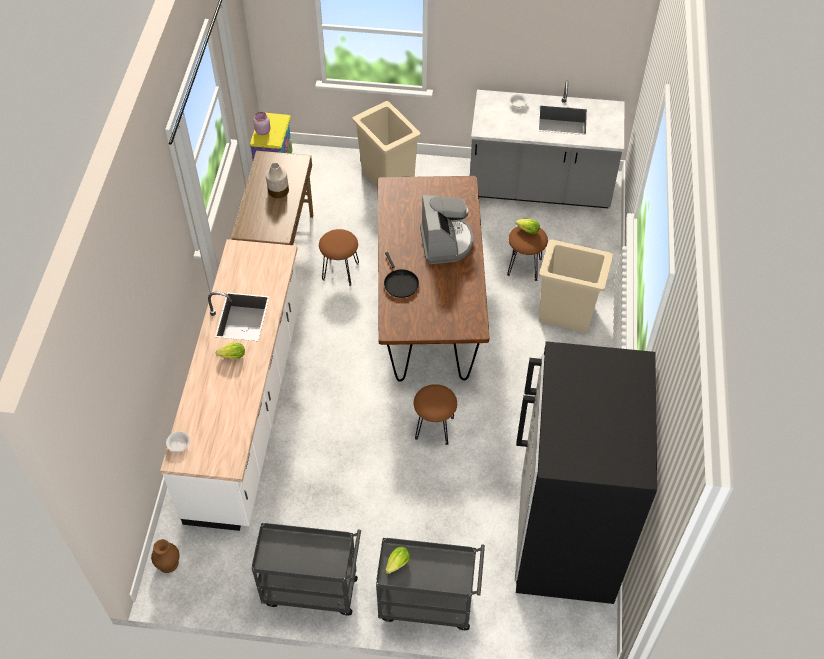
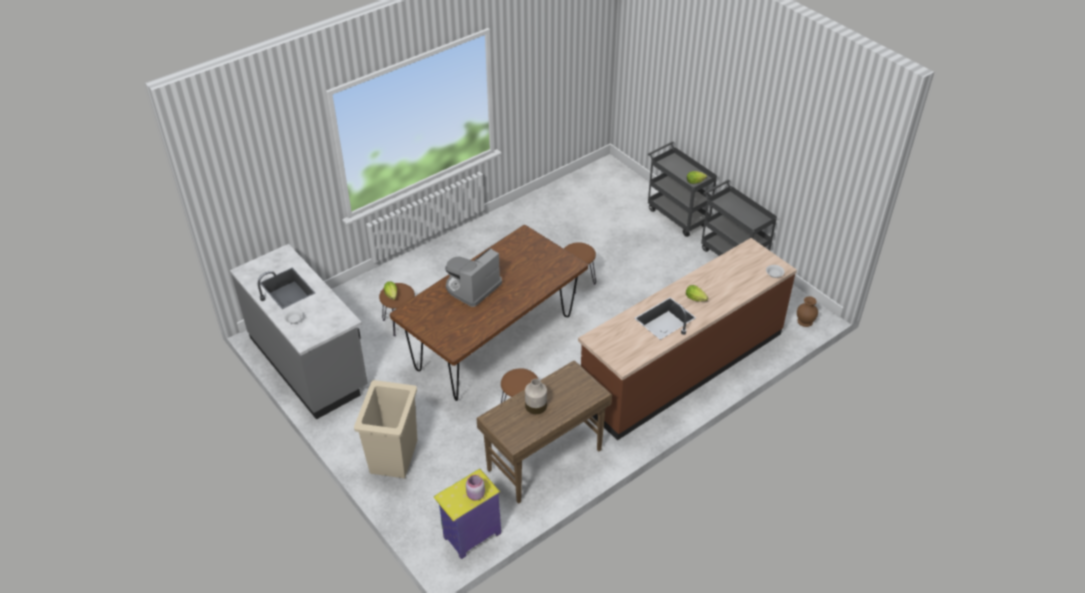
camera: 135 degrees left, 10 degrees down
(247, 410) = (682, 367): white counter -> brown counter
(400, 283) = (534, 285): black frying pan -> none
(566, 535) = (572, 199): black fridge -> none
(567, 314) = (419, 280): beige trash can -> none

